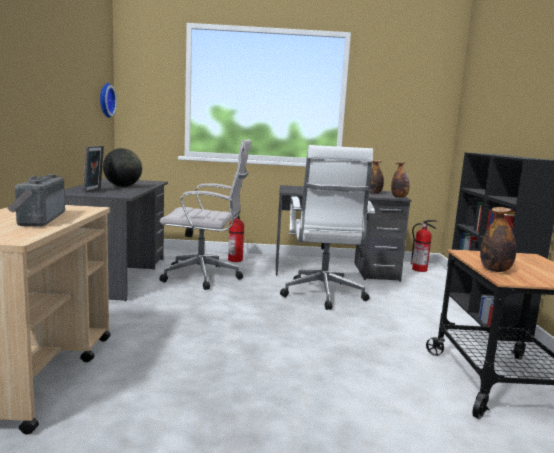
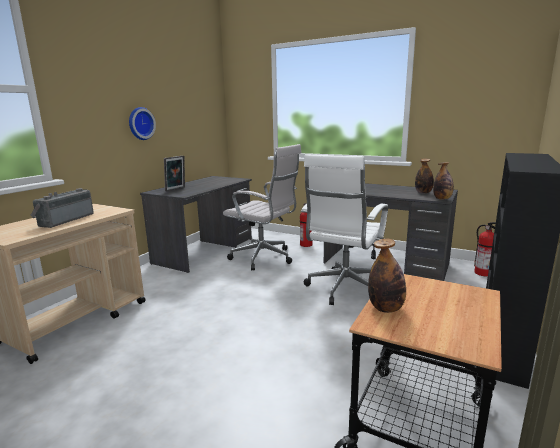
camera: 30 degrees right, 5 degrees up
(105, 100) = (213, 116): wall clock -> wall clock (140, 123)
(123, 186) = (205, 185): globe -> none

